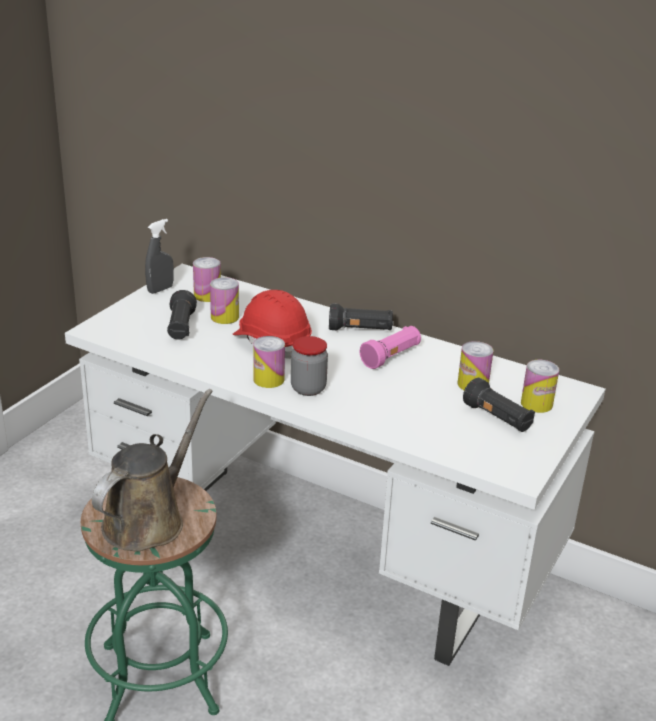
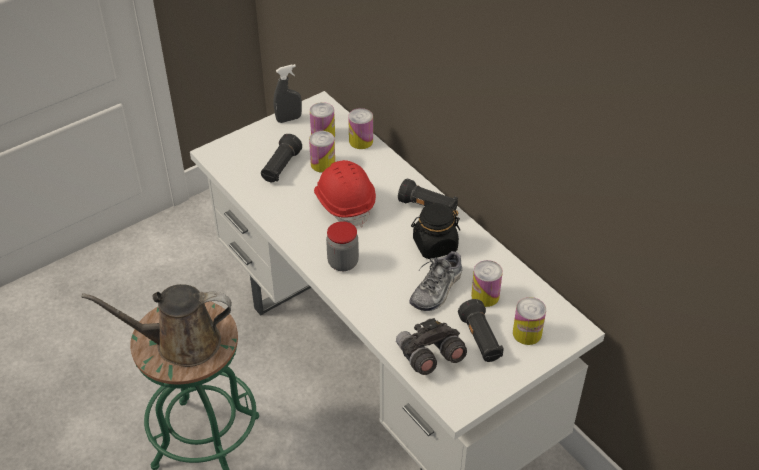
camera: 25 degrees right, 15 degrees up
(149, 520) = (181, 343): brown watering can -> brown watering can turned 150 degrees counterclockwise
(268, 379) = (317, 244): can -> can (361, 141)
(391, 357) = (434, 245): pink flashlight -> black jar
(422, 389) = (437, 289): none -> shoe
(459, 443) = (429, 356): none -> grey binoculars

